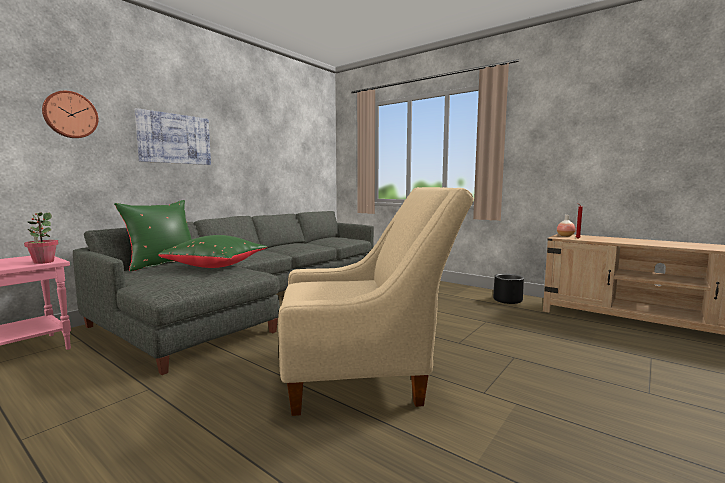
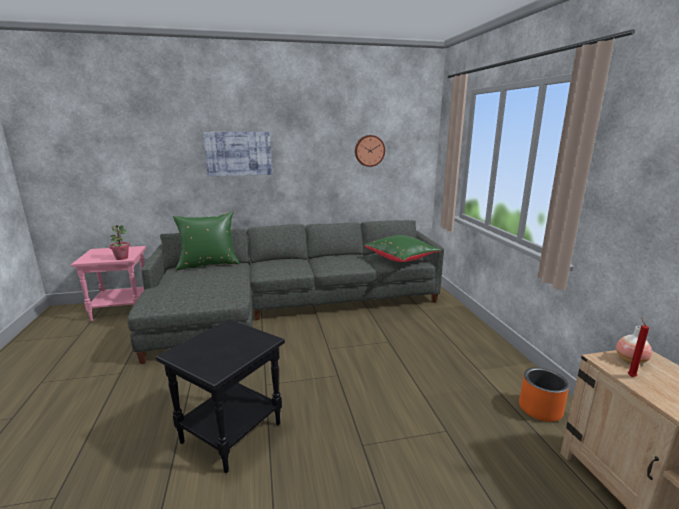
camera: 40 degrees right, 10 degrees up
(70, 115) = (156, 144): wall clock -> wall clock (369, 150)
(217, 266) = (225, 279): green pillow -> green pillow (401, 259)
(365, 373) = (231, 434): beige armchair -> black side table
(507, 300) = (539, 409): black planter -> orange planter

